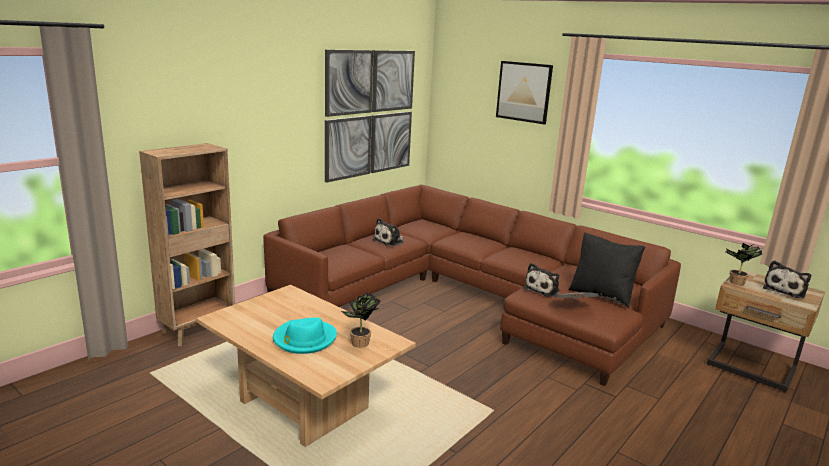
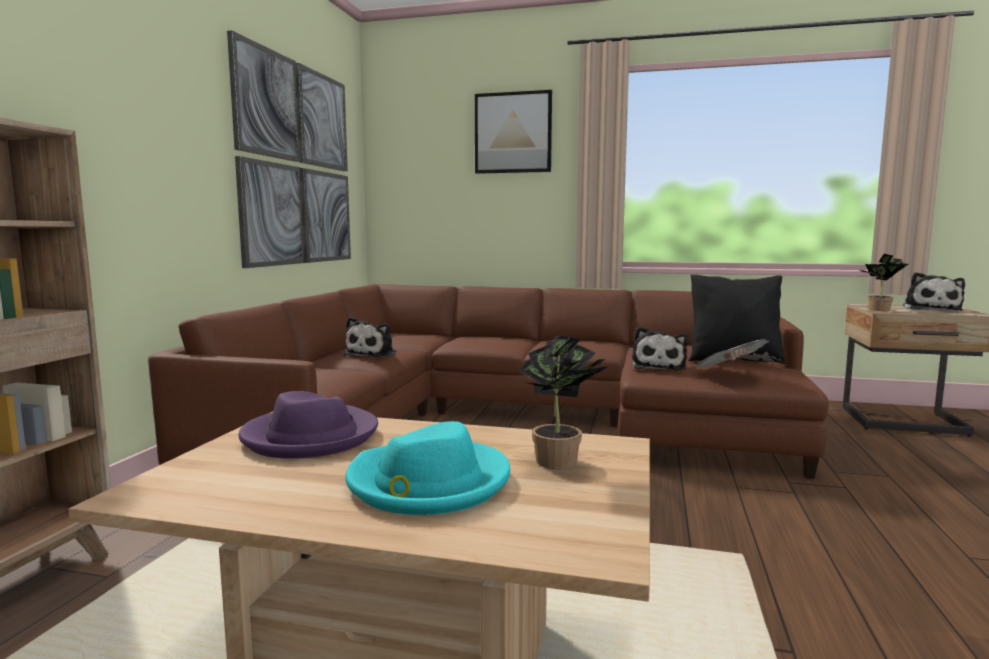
camera: 25 degrees left, 10 degrees down
(288, 305) = (310, 437): none -> purple hat

